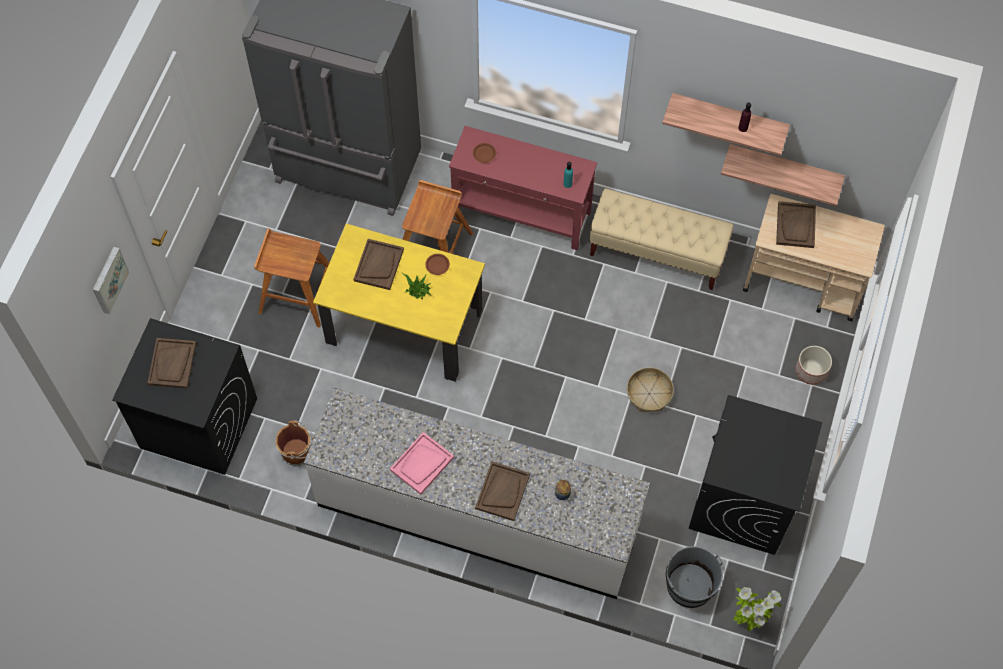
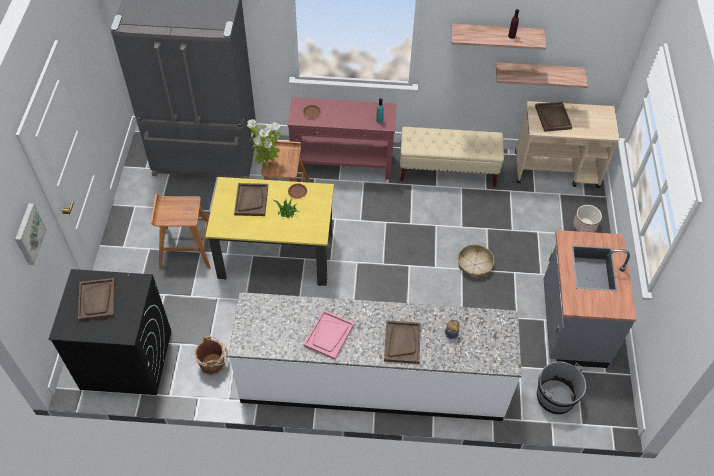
camera: 15 degrees left, 10 degrees down
(743, 500) = (571, 325): black washing machine -> grey counter
(748, 621) = (609, 414): potted plant -> potted plant (267, 165)

